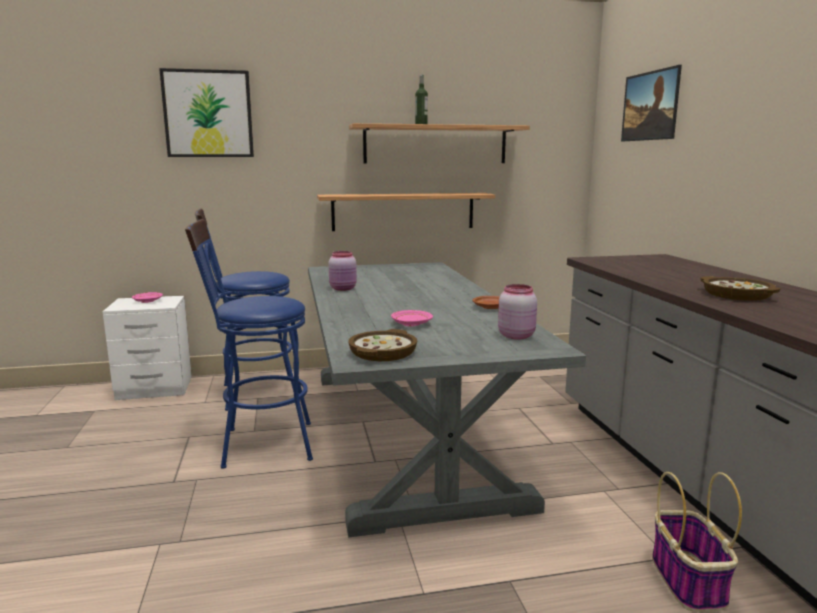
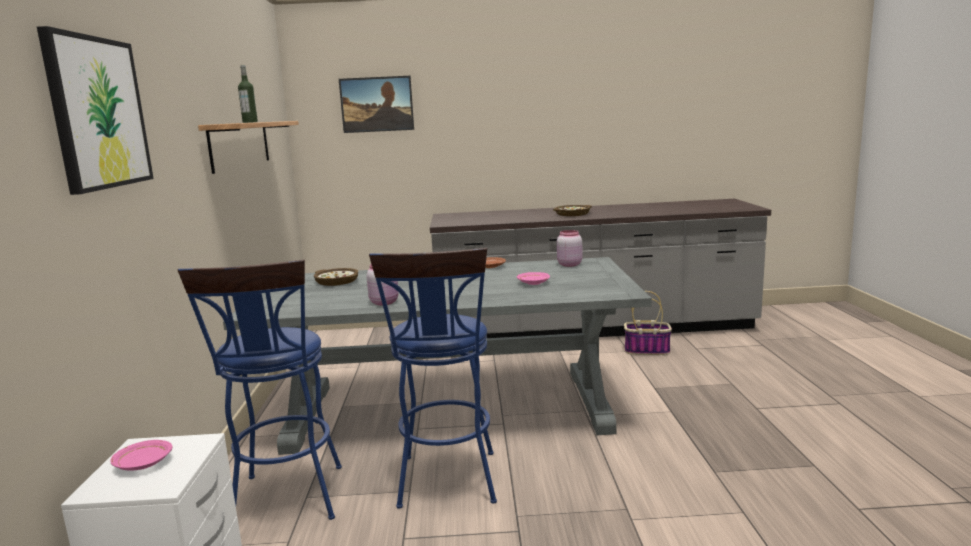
camera: 80 degrees left, 0 degrees up
(383, 353) = (608, 288): bowl -> bowl (337, 281)
(403, 211) = (238, 227): shelf -> none

